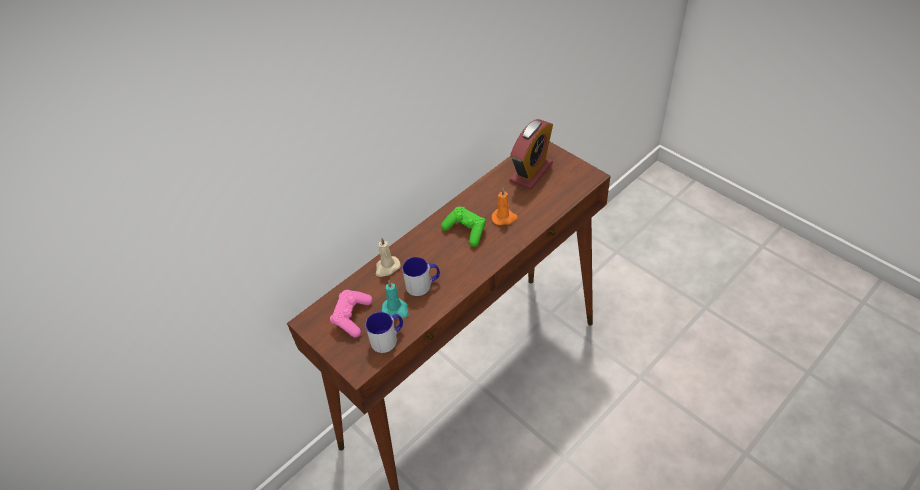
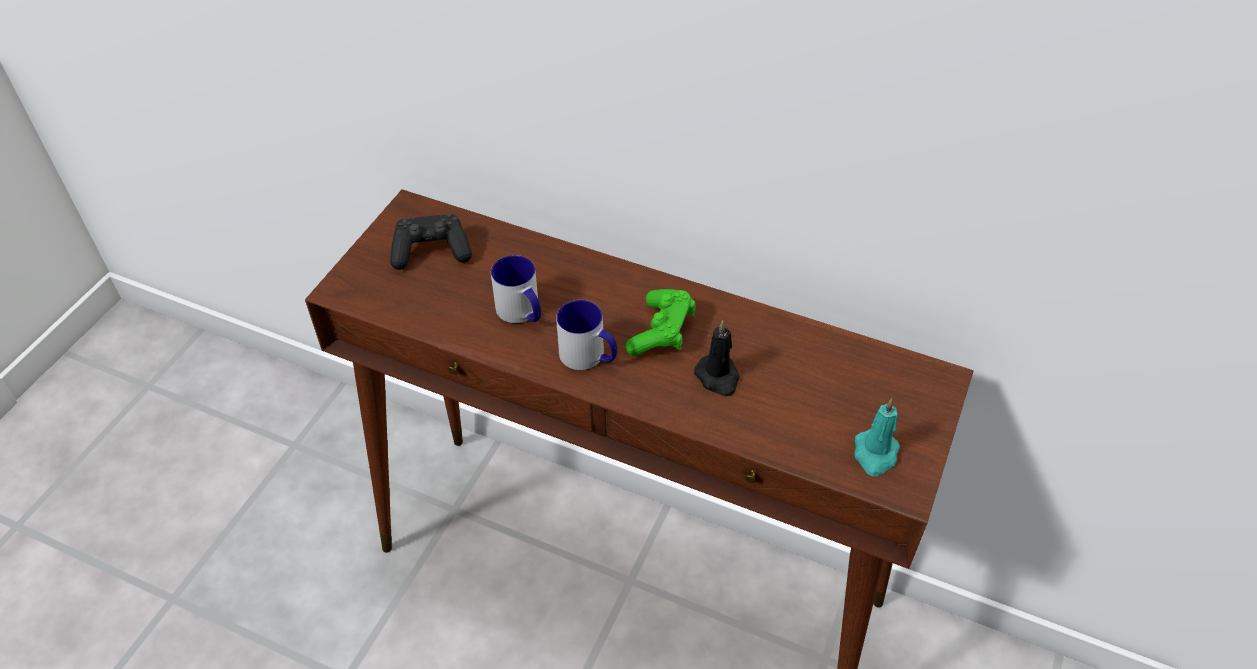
camera: 65 degrees right, 0 degrees up
(352, 317) = (431, 251): pink game controller -> black game controller
(387, 267) = (541, 259): beige candle -> none
(388, 338) = (403, 304): mug -> mug (589, 357)
(396, 309) = (461, 296): turquoise candle -> turquoise candle (875, 454)
(504, 218) = (718, 377): orange candle -> black candle
(531, 172) = (858, 386): alarm clock -> none

